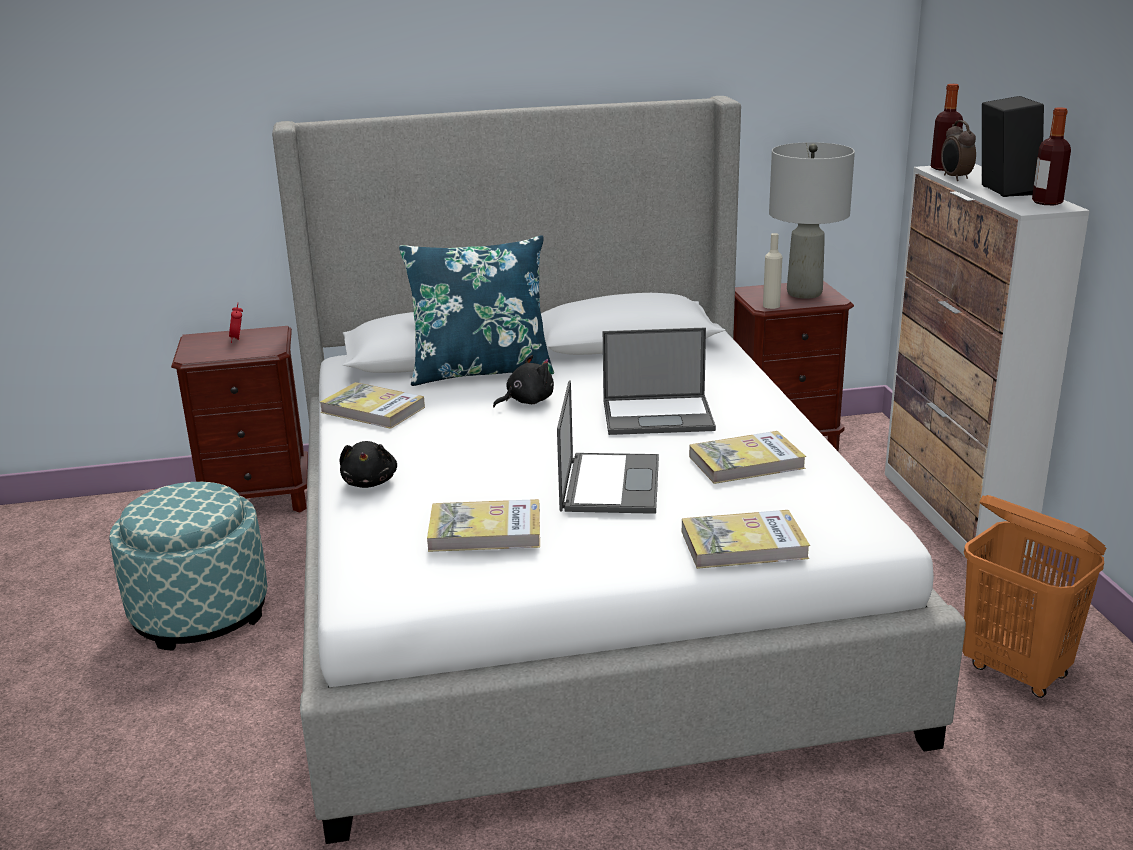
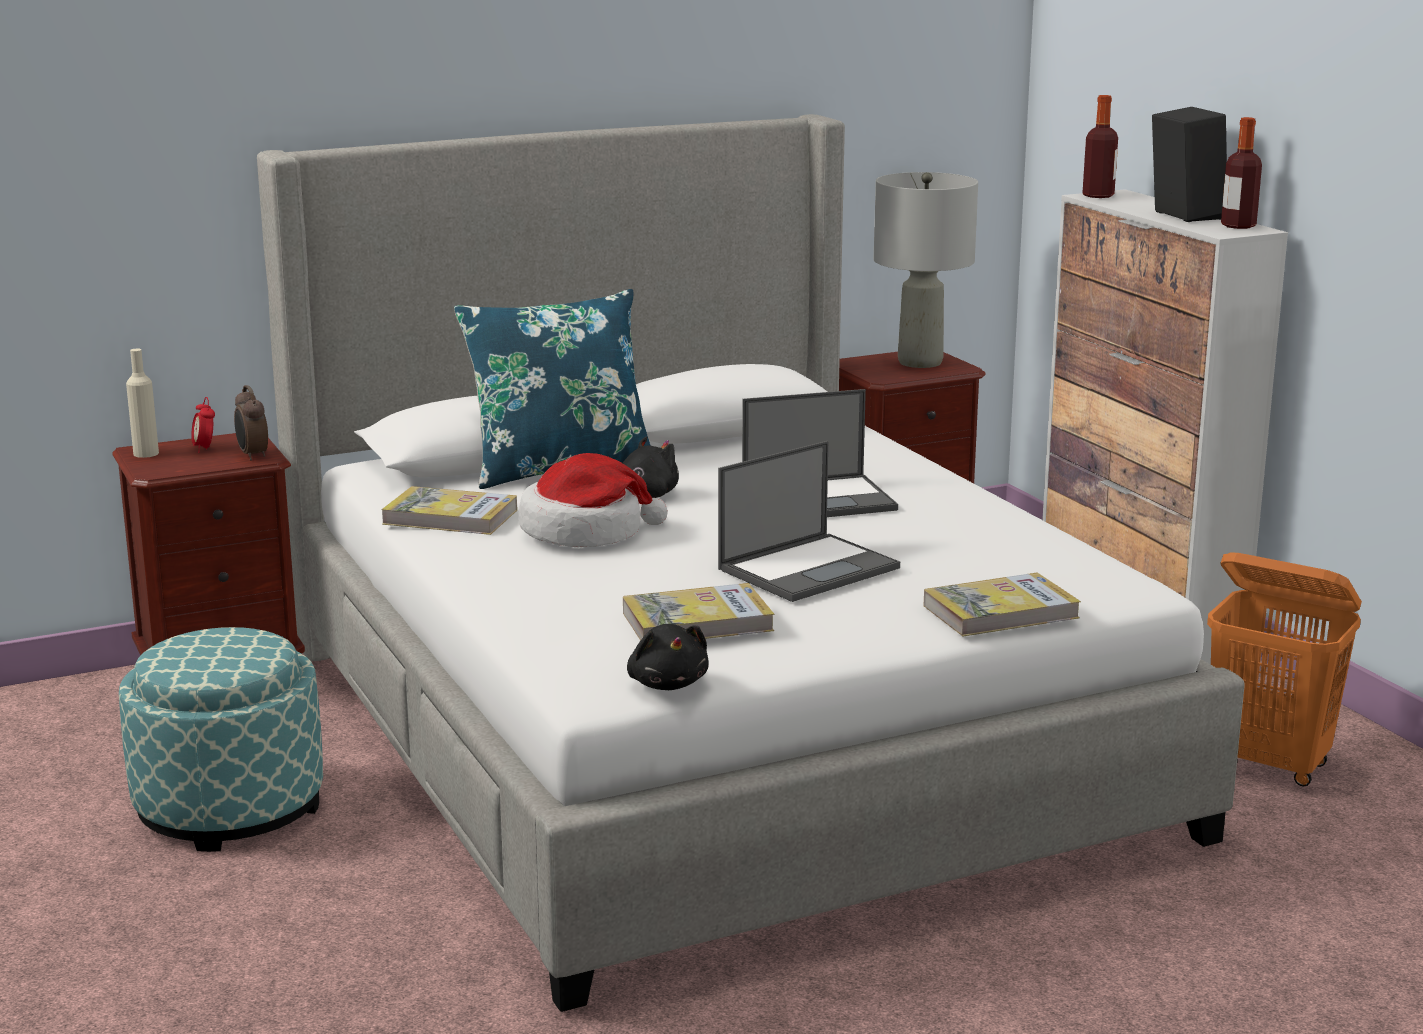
camera: 15 degrees left, 5 degrees down
(370, 482) = (510, 589): black plush toy -> black plush toy (668, 683)
(460, 432) = (585, 531): none -> hat
(610, 483) = (809, 568): laptop -> laptop turned 60 degrees clockwise
(746, 462) = (953, 538): book -> none
(771, 306) = (888, 377): beige bottle -> beige bottle (146, 453)
(955, 178) = (1118, 205): alarm clock -> alarm clock (252, 455)

